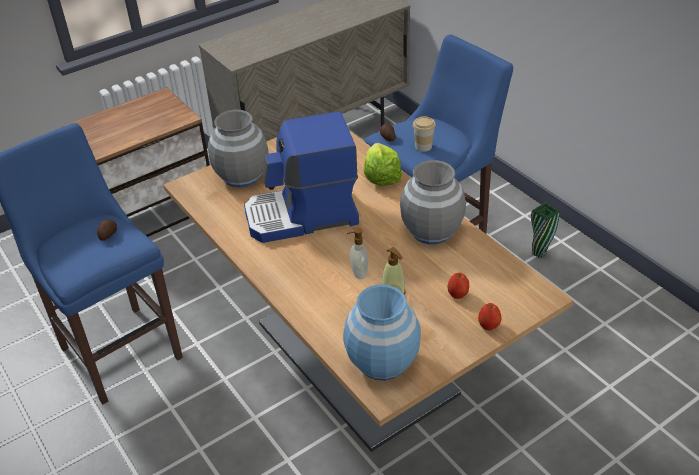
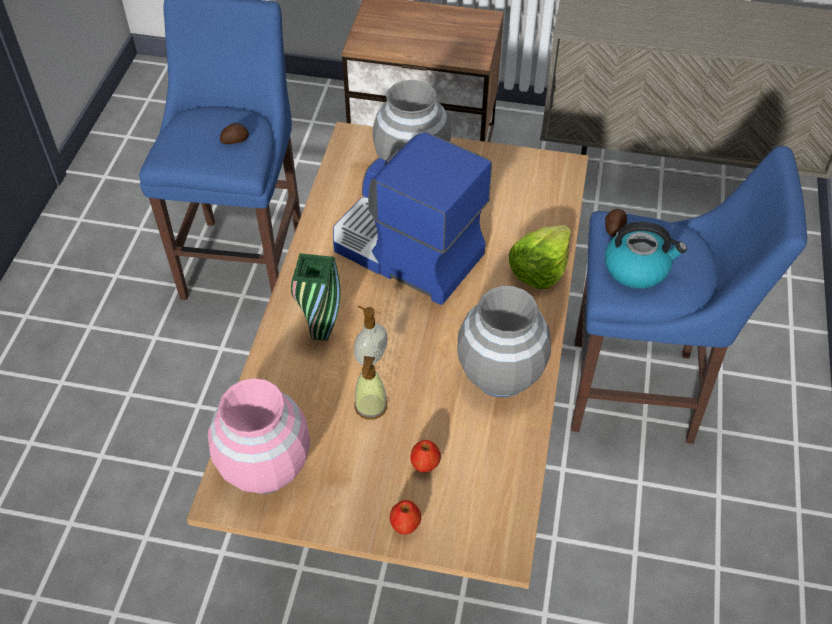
camera: 45 degrees right, 10 degrees up
(382, 361) = (266, 466): blue vase -> pink vase
(423, 146) = (637, 268): cup -> kettle
(539, 254) = (749, 502): green vase -> green vase (321, 333)

